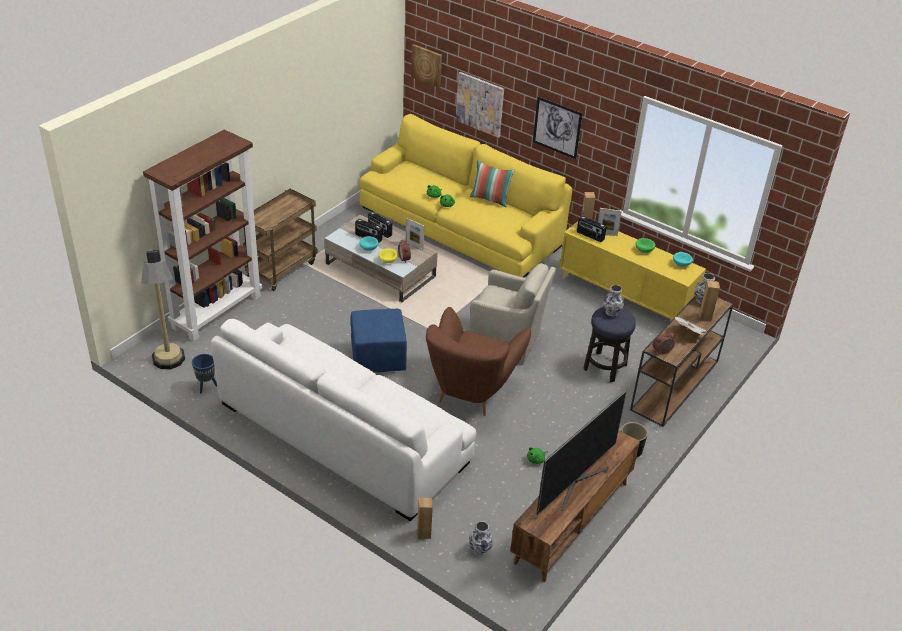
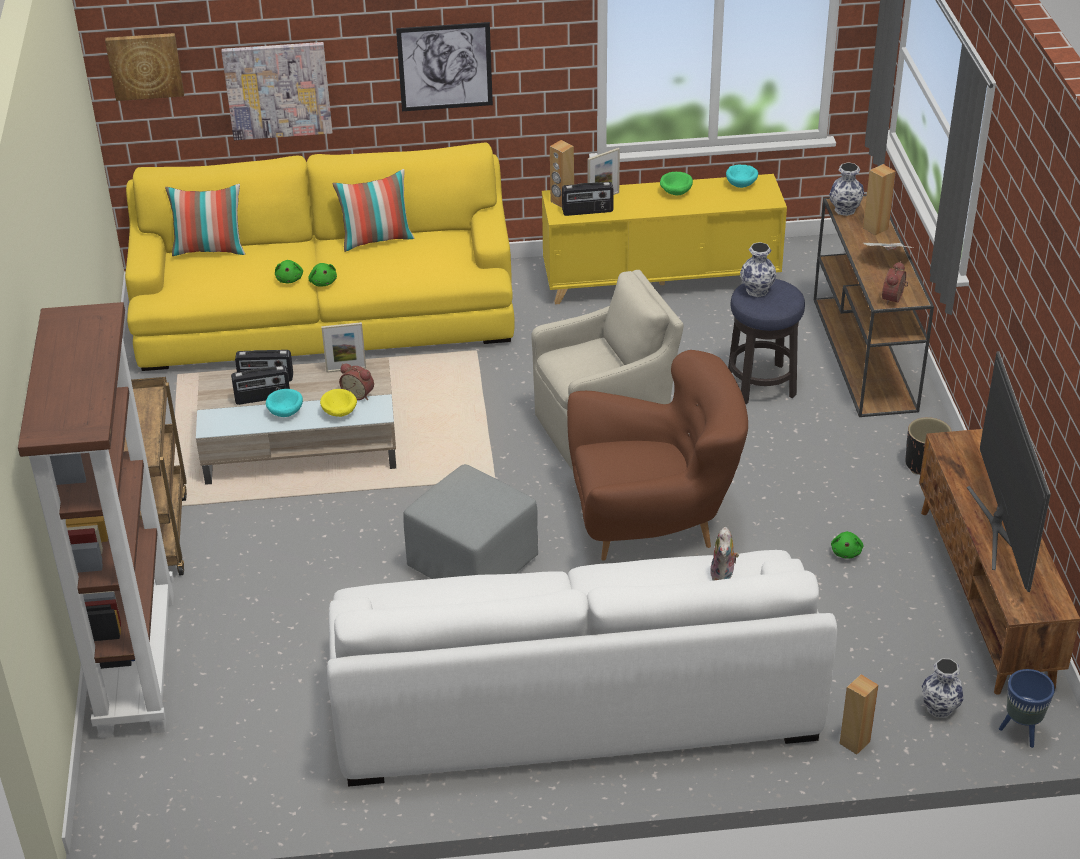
camera: 40 degrees left, 0 degrees up
(170, 368) = (189, 796): floor lamp -> none
(206, 386) = (286, 780): blue planter -> blue planter (1021, 732)
(377, 357) = (471, 564): blue ottoman -> grey ottoman
(420, 167) = (210, 249): none -> pillow
(427, 417) = (723, 576): none -> plush toy
(471, 391) = (652, 523): brown armchair -> brown armchair turned 75 degrees counterclockwise

